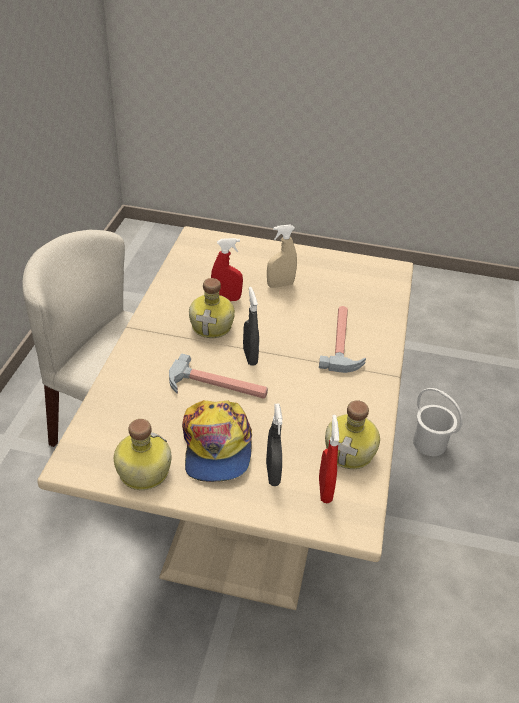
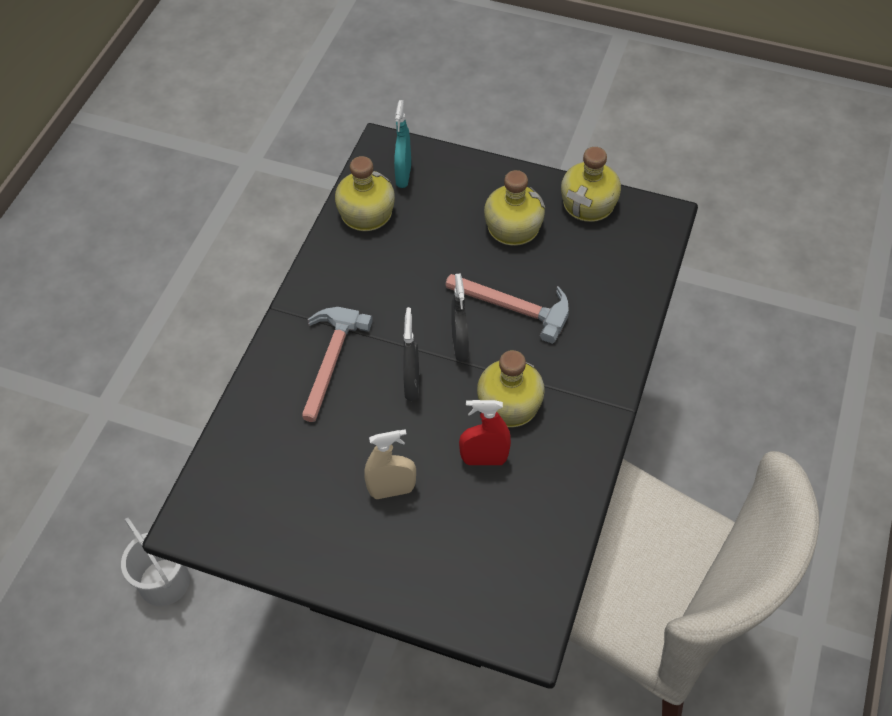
camera: 170 degrees left, 15 degrees up
(216, 446) = (511, 226): cap -> bottle
(250, 499) = (449, 506): beige dining table -> black dining table
(272, 473) = (454, 194): grey spray bottle -> grey spray bottle (412, 384)
(325, 490) = (403, 176): red spray bottle -> turquoise spray bottle

